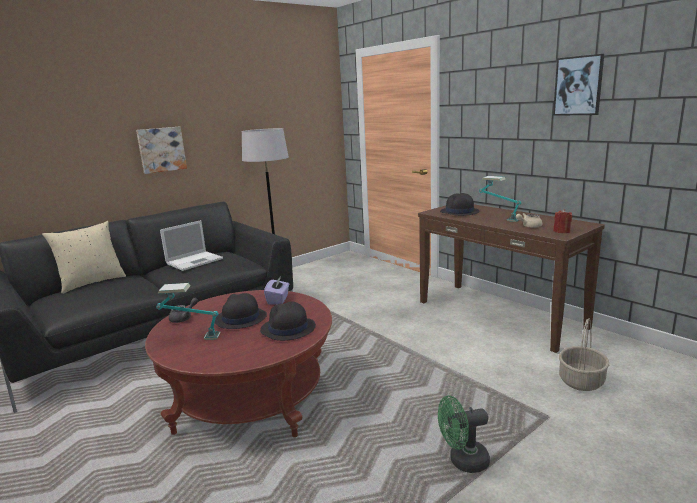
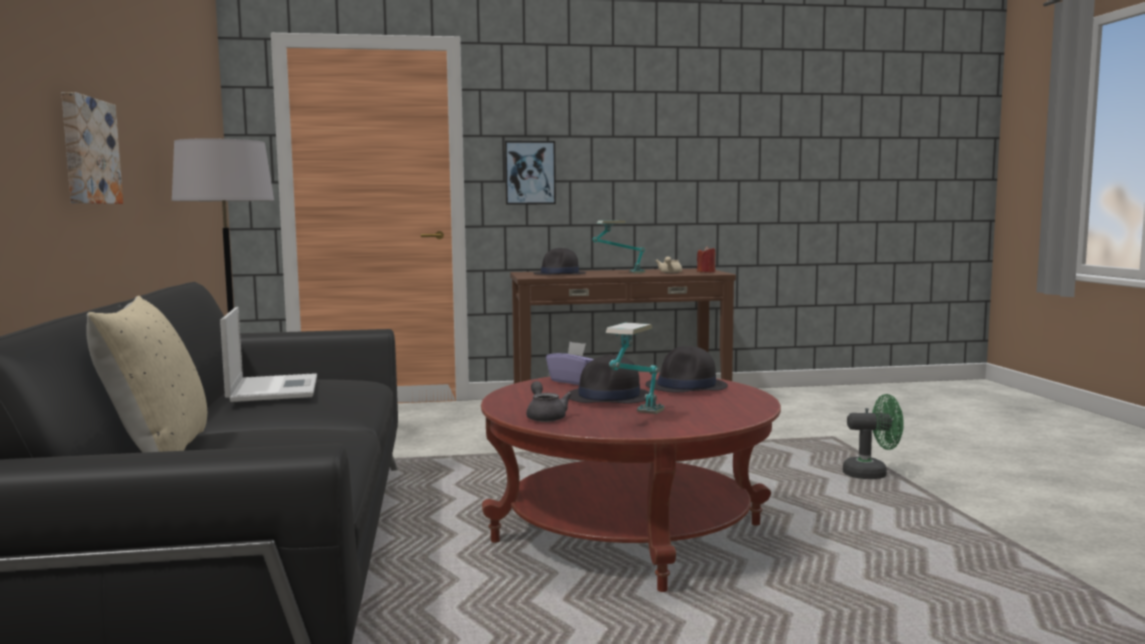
camera: 60 degrees left, 10 degrees down
(463, 461) = (872, 474): green fan -> green fan turned 105 degrees counterclockwise
(578, 86) = (663, 120): picture -> picture (530, 172)
(581, 381) = (790, 416): basket -> none

